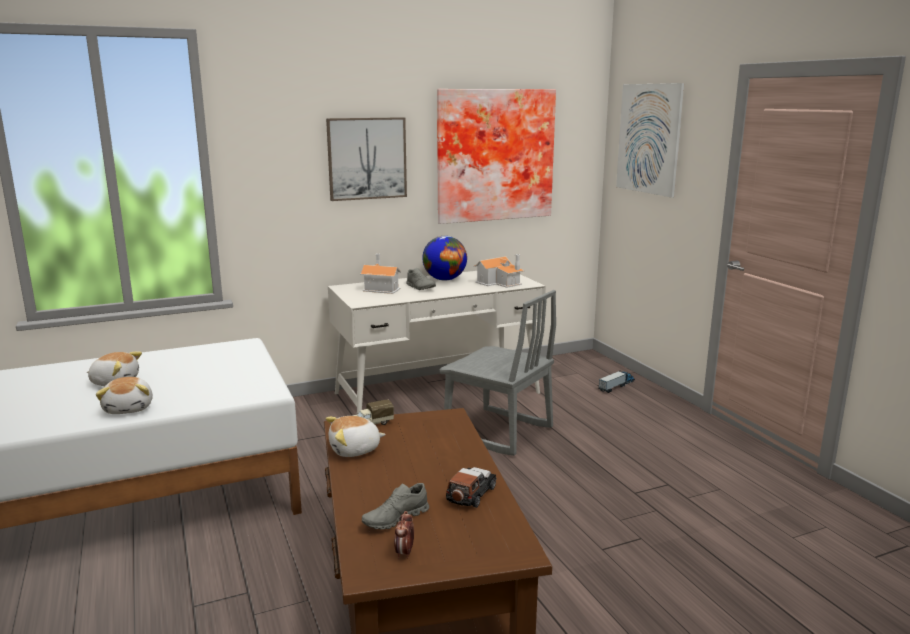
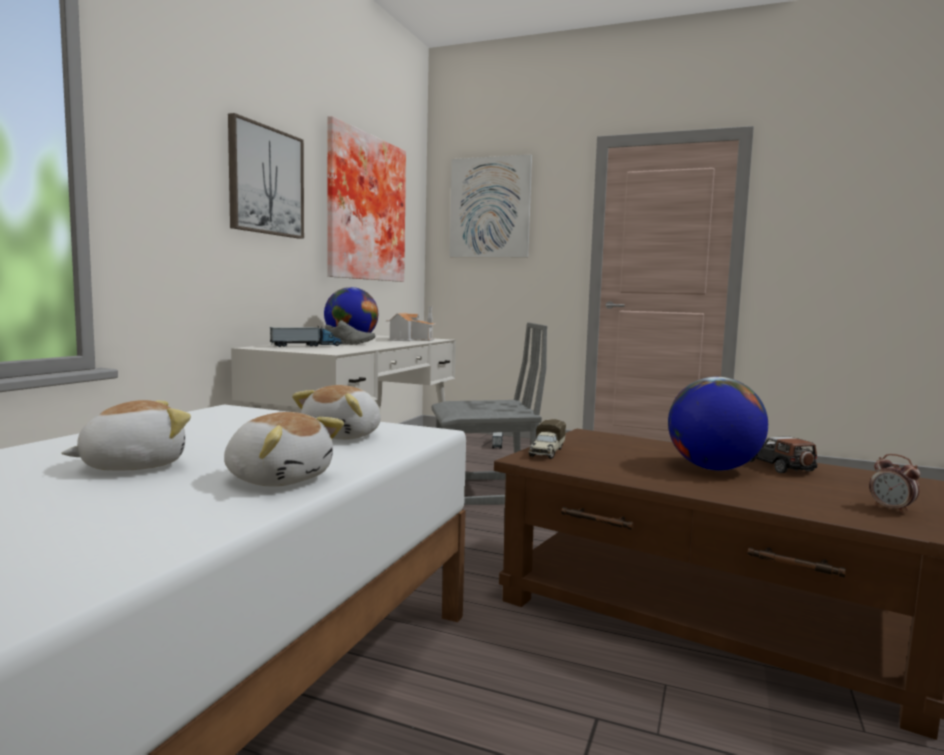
camera: 45 degrees left, 10 degrees down
(355, 450) = (603, 469): plush toy -> plush toy (344, 436)
(381, 288) = (306, 346): toy house -> toy truck
(395, 519) = (804, 495): grey shoe -> none
(419, 477) = (713, 468): none -> globe

